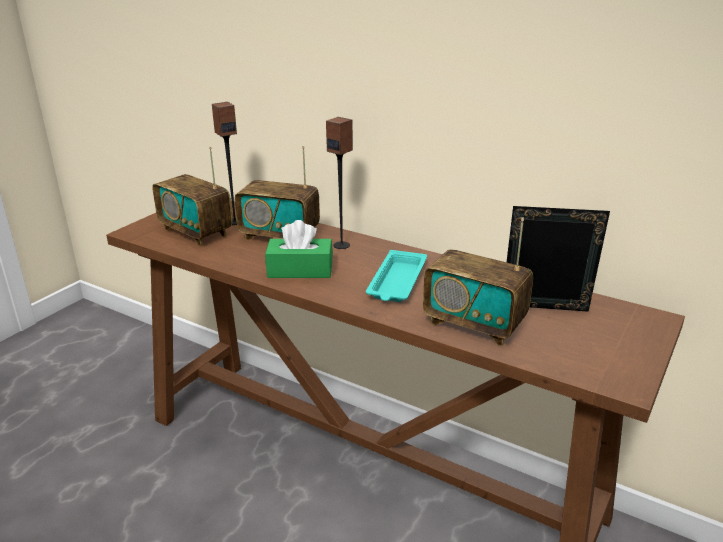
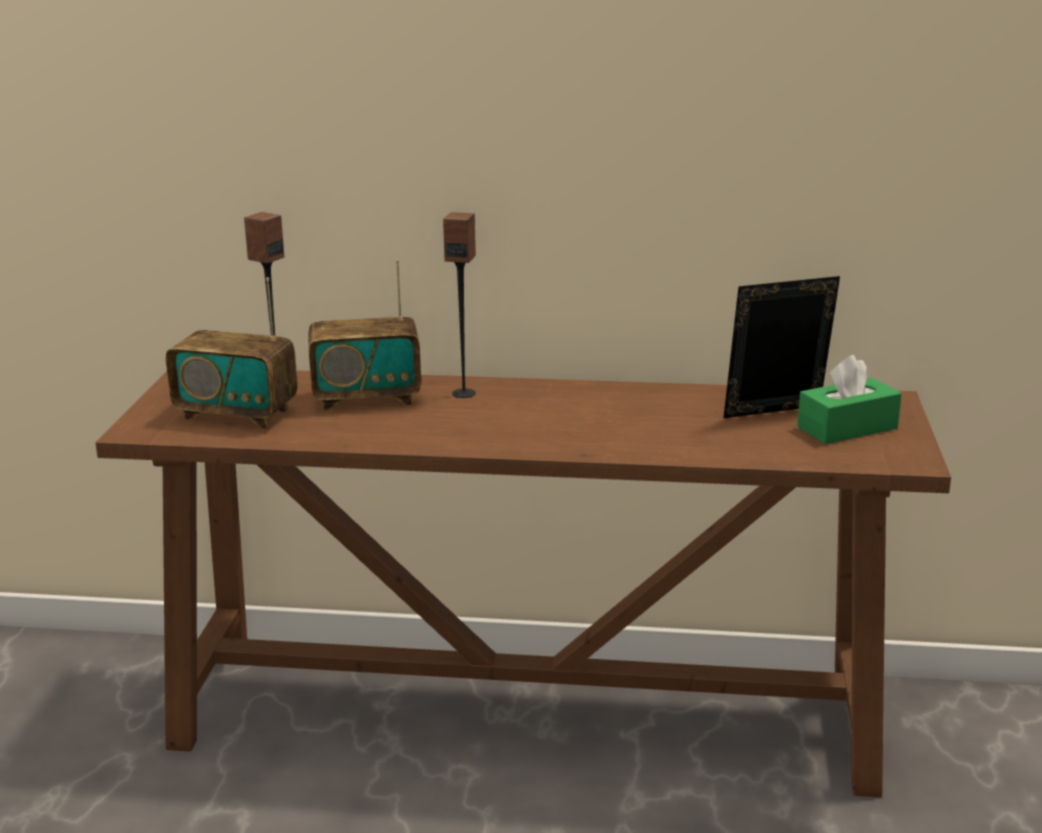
camera: 25 degrees left, 5 degrees down
(300, 270) = (442, 430): green tissue box -> green tissue box (847, 428)
(397, 282) = (580, 419): turquoise tray -> none
(474, 324) = (713, 442): radio -> none

